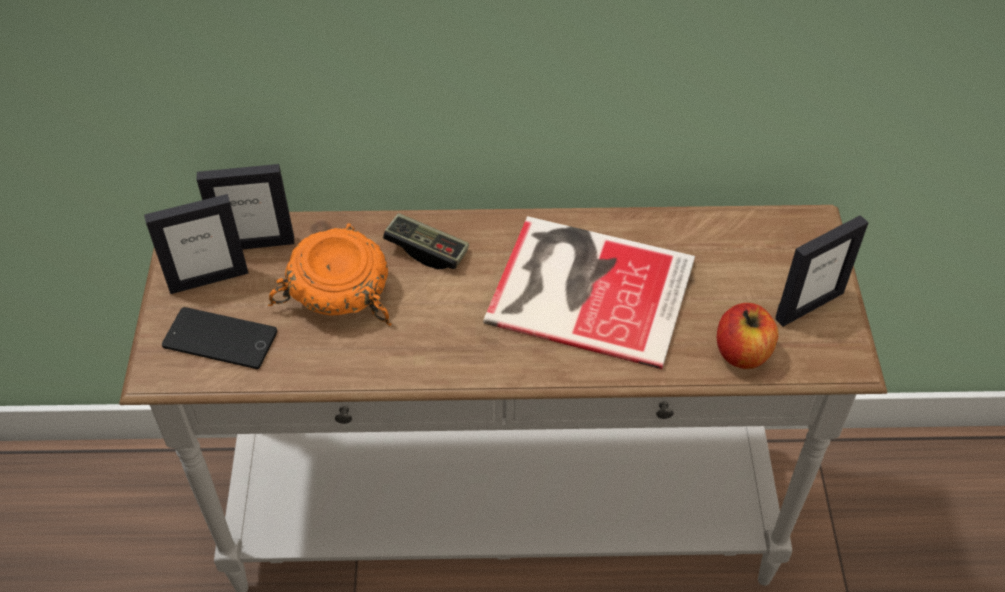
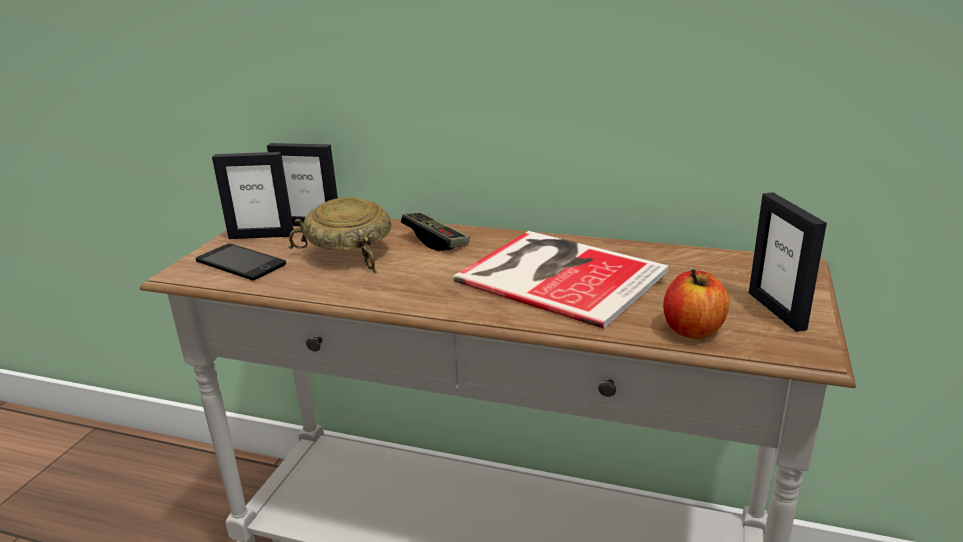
camera: 20 degrees right, 25 degrees down
(337, 292) = (348, 252): orange bowl -> beige bowl
(809, 305) = (777, 310): picture frame -> picture frame turned 90 degrees clockwise

